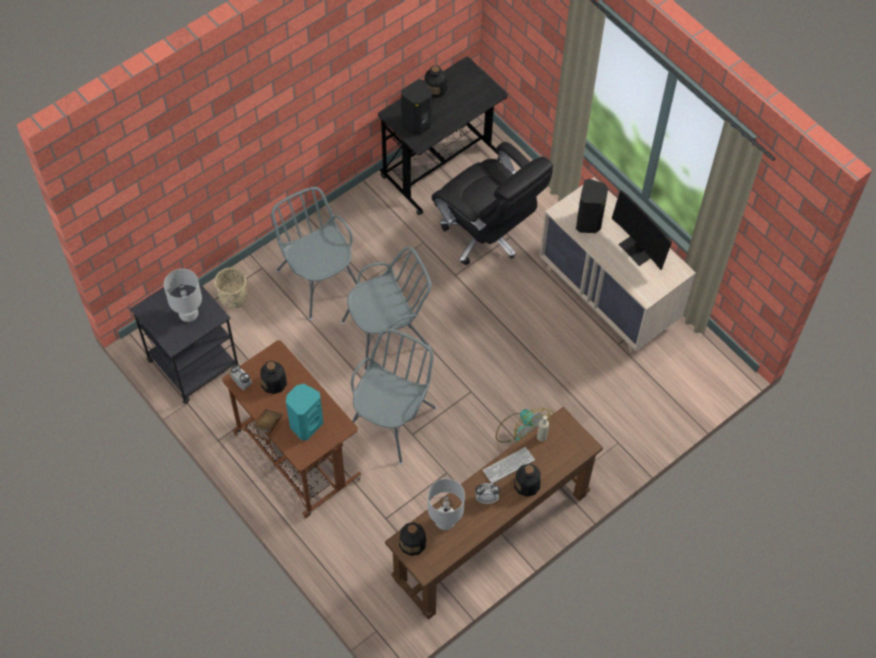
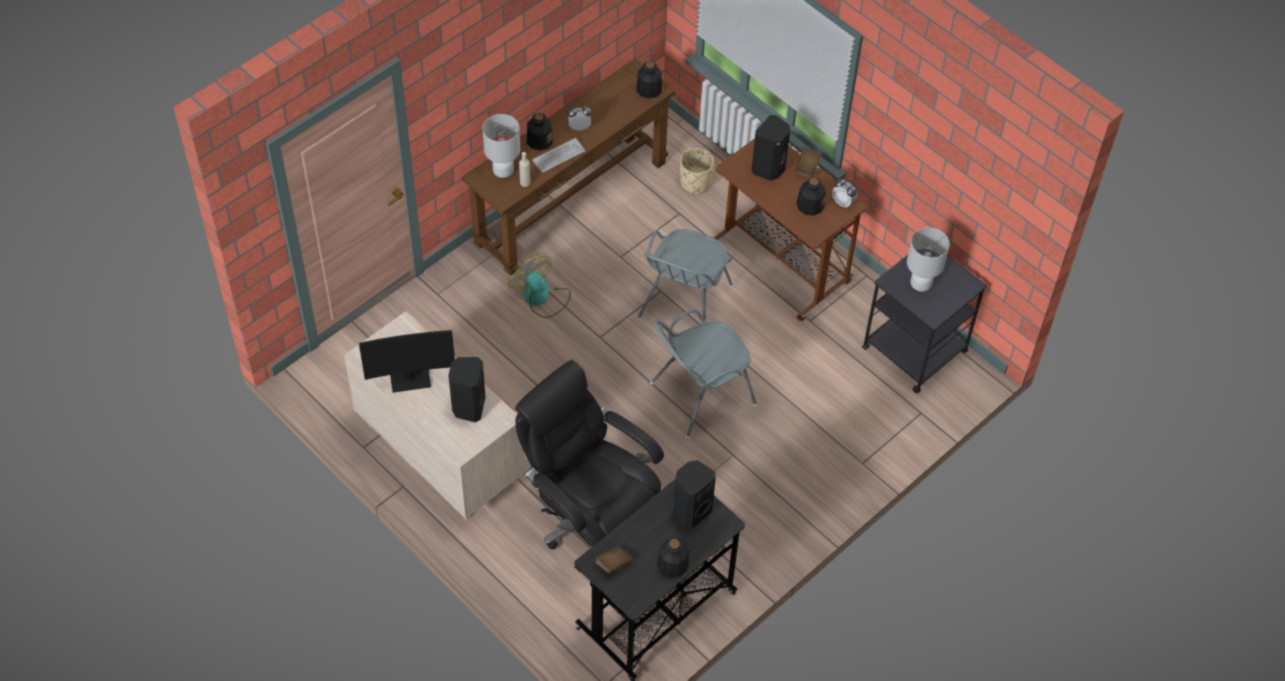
camera: 175 degrees right, 5 degrees down
(233, 297) = (888, 426): beige planter -> beige planter (695, 183)
(305, 424) = (769, 169): turquoise speaker -> black speaker
(318, 278) = (792, 454): grey chair -> none
(445, 520) = (618, 108): grey table lamp -> grey table lamp (502, 169)
(478, 92) = (613, 564): none -> brown book
(638, 249) = (410, 378): monitor -> monitor turned 120 degrees clockwise

